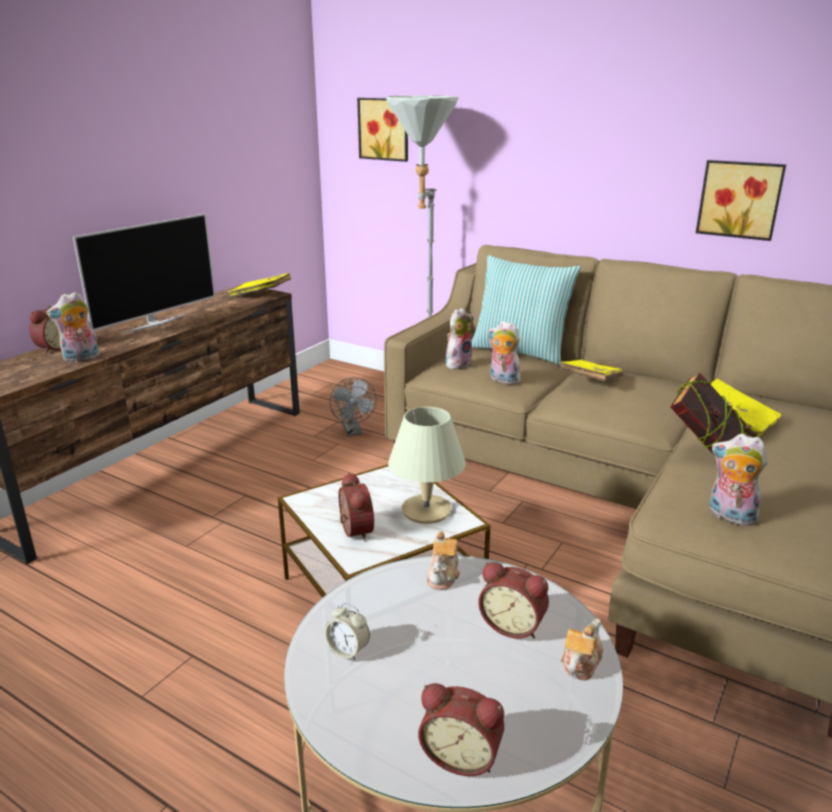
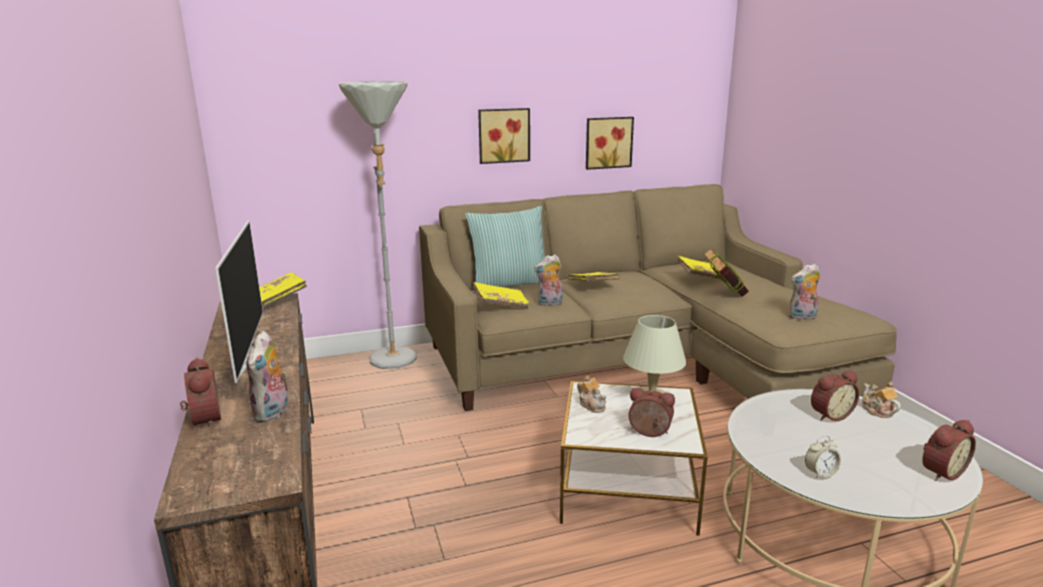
camera: 50 degrees left, 5 degrees down
(353, 431) = (391, 409): grey fan -> none
(385, 129) = (296, 116): picture -> picture (503, 135)
(443, 576) = (760, 415): teapot -> teapot (592, 405)
(458, 364) = (500, 305): plush toy -> yellow book

